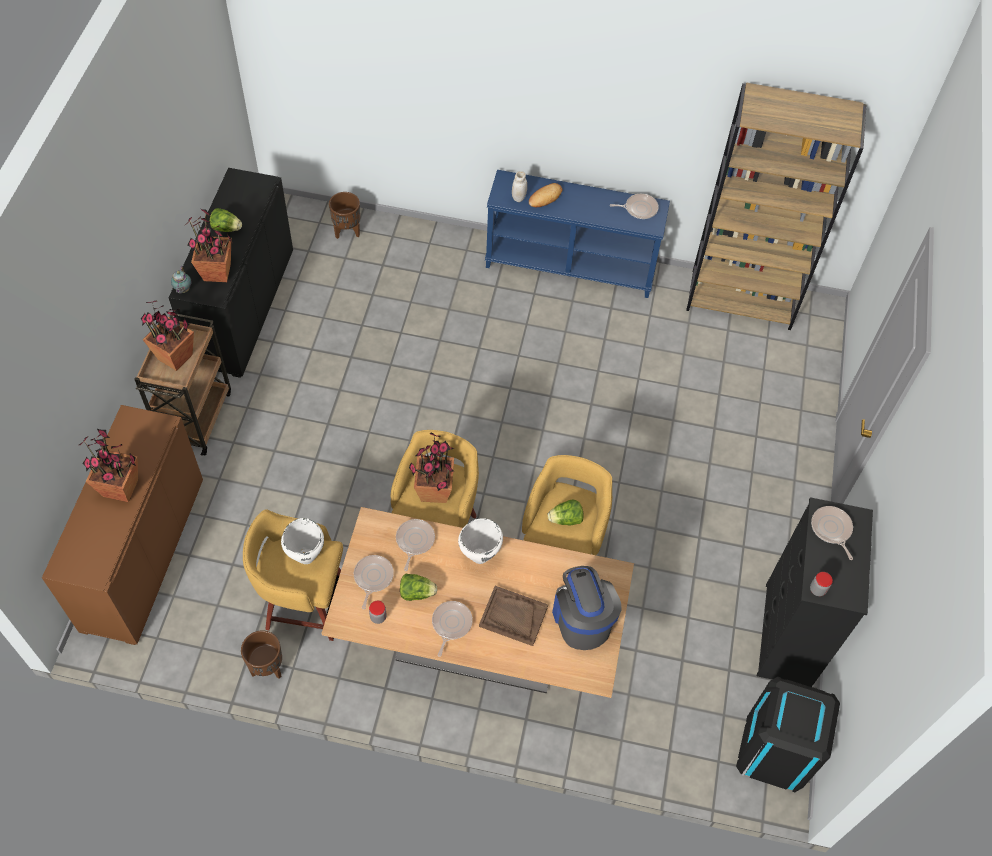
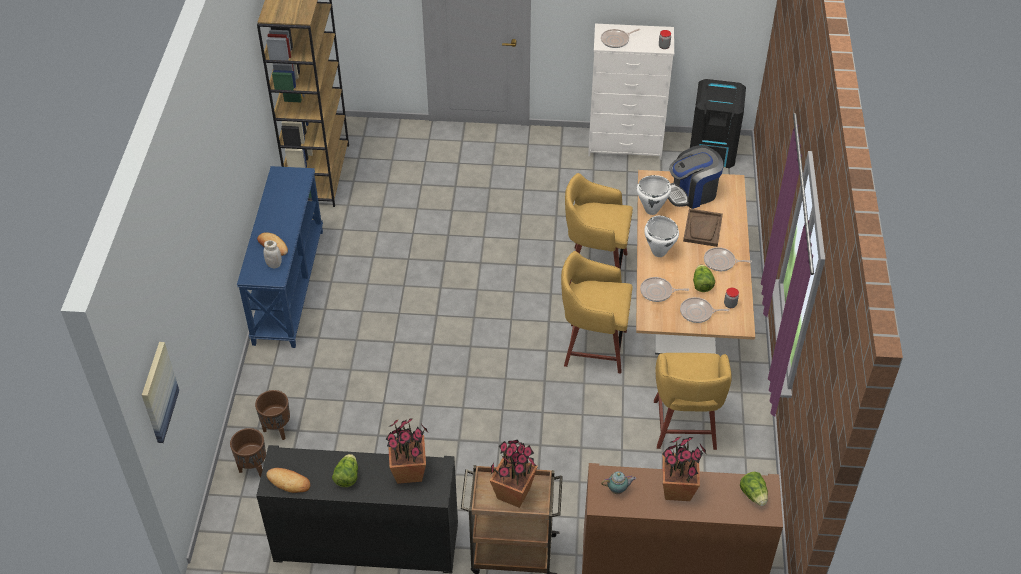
camera: 95 degrees left, 10 degrees down
(183, 290) = (436, 496): teapot -> teapot (618, 490)
(235, 188) = (289, 482): none -> bread
(267, 668) = (749, 441): brown planter -> brown planter (277, 430)
(275, 47) = (158, 392): none -> picture
(306, 557) = (685, 369): white cooking pot -> white cooking pot (652, 210)
(434, 491) = (600, 296): potted plant -> none
(565, 519) = (604, 217): lettuce -> lettuce (753, 495)
(639, 208) = (282, 184): frying pan -> none
(787, 635) = (625, 145): black dresser -> white dresser

